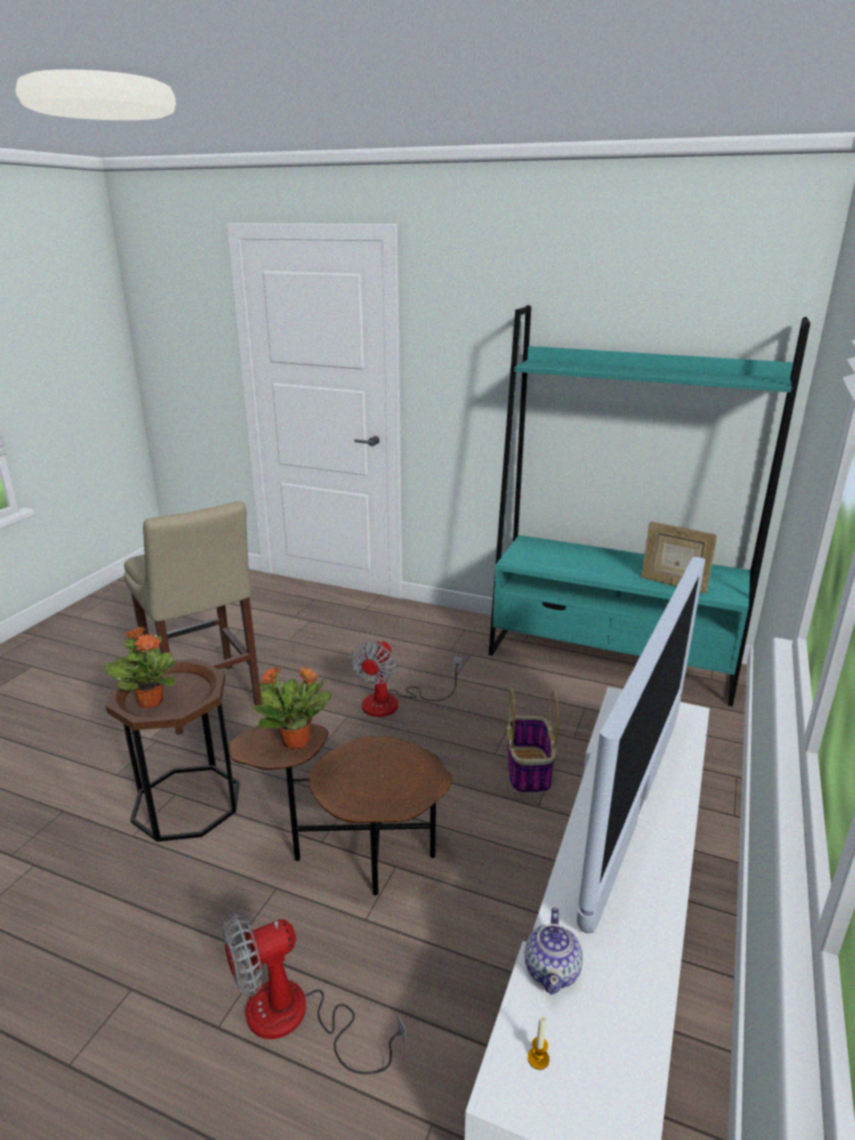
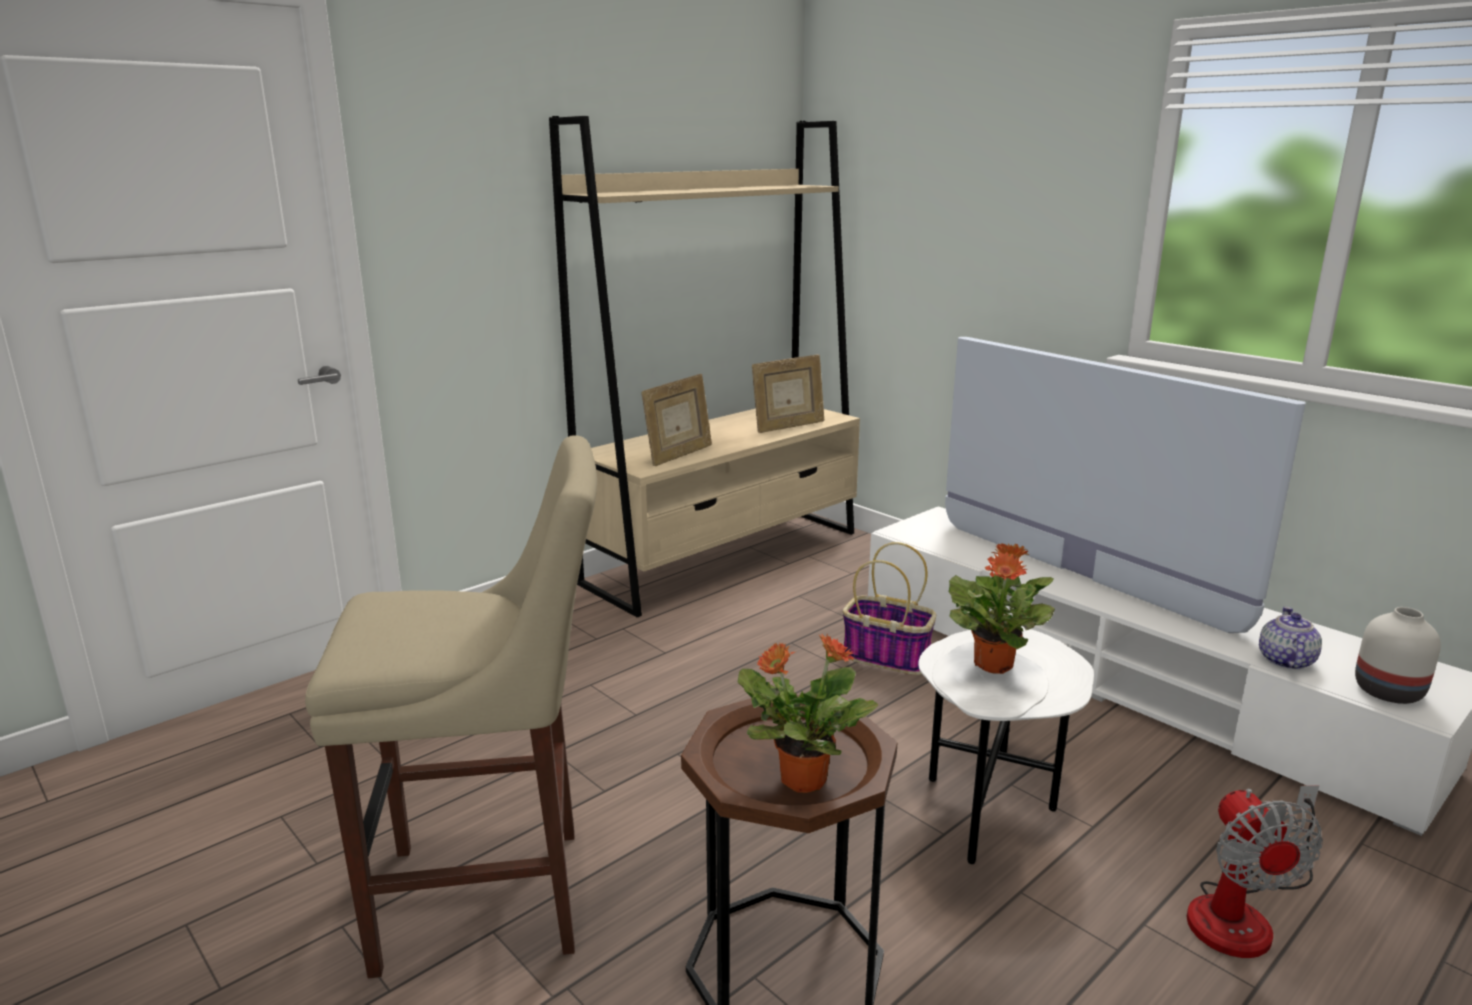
camera: 65 degrees left, 5 degrees down
(357, 858) = (987, 810): brown side table -> white side table
(393, 703) = (680, 709): fan -> none
(538, 1058) = (1386, 691): candle -> white vase
(551, 564) = (679, 456): none -> picture frame
(552, 970) = (1285, 661): teapot -> teapot turned 105 degrees counterclockwise
(611, 660) = (725, 557): turquoise bookcase -> beige bookcase

